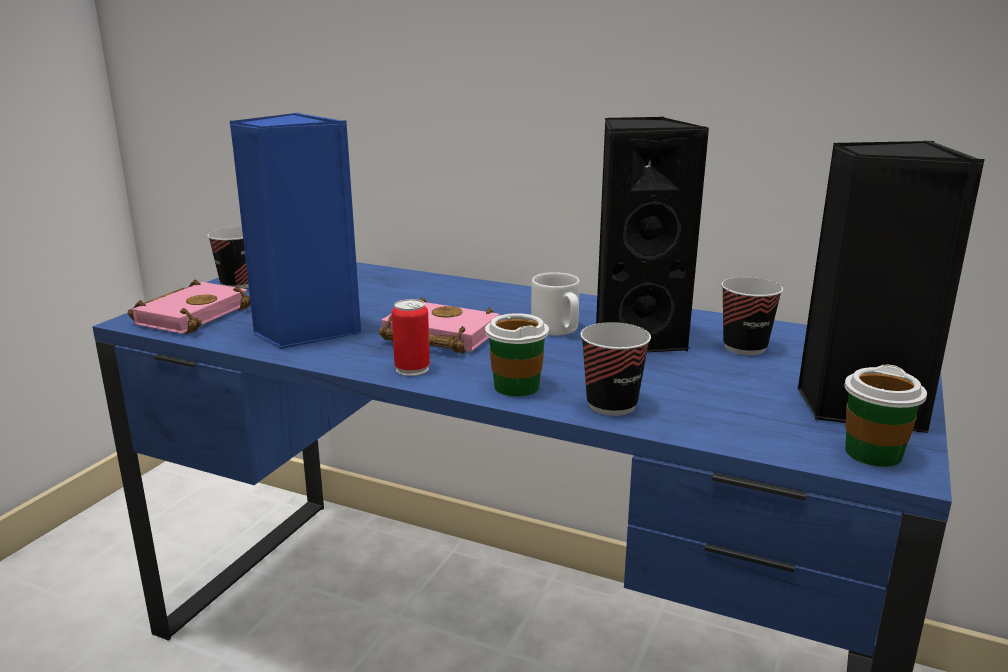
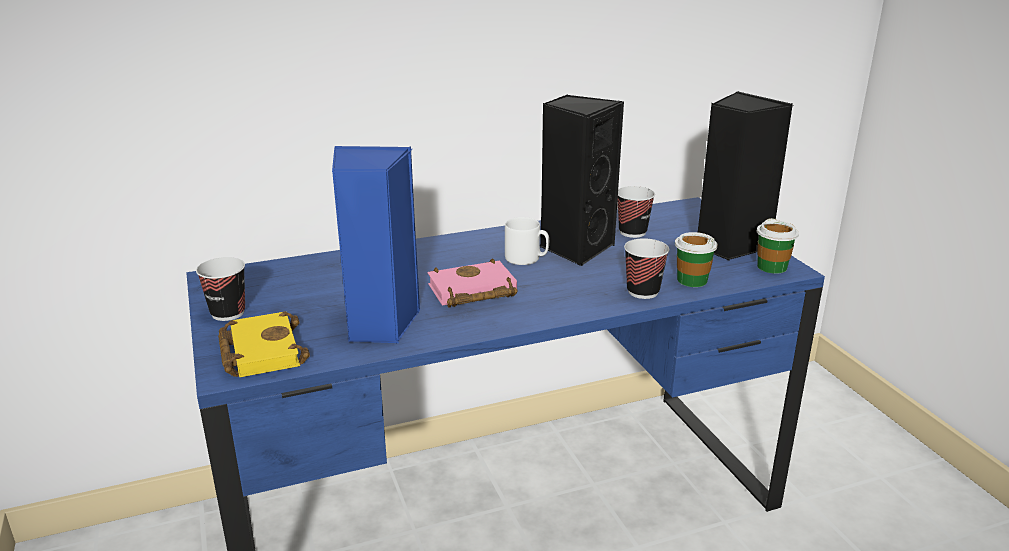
camera: 45 degrees left, 5 degrees up
(192, 314) = (260, 351): pink book -> yellow book
(412, 369) = (507, 318): can -> none
(516, 386) = (581, 302): cup -> cup (691, 280)

